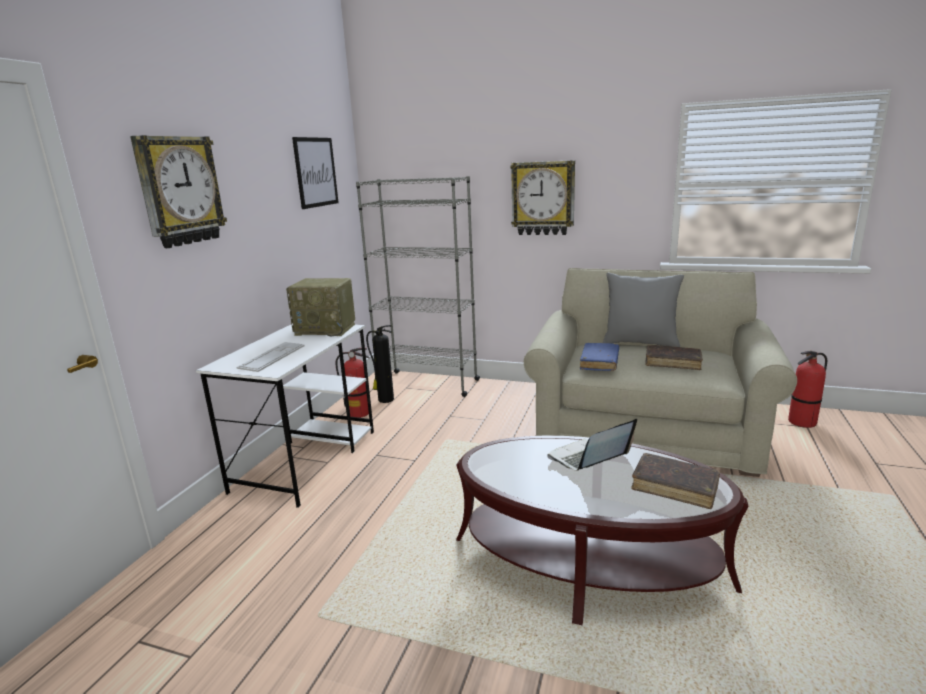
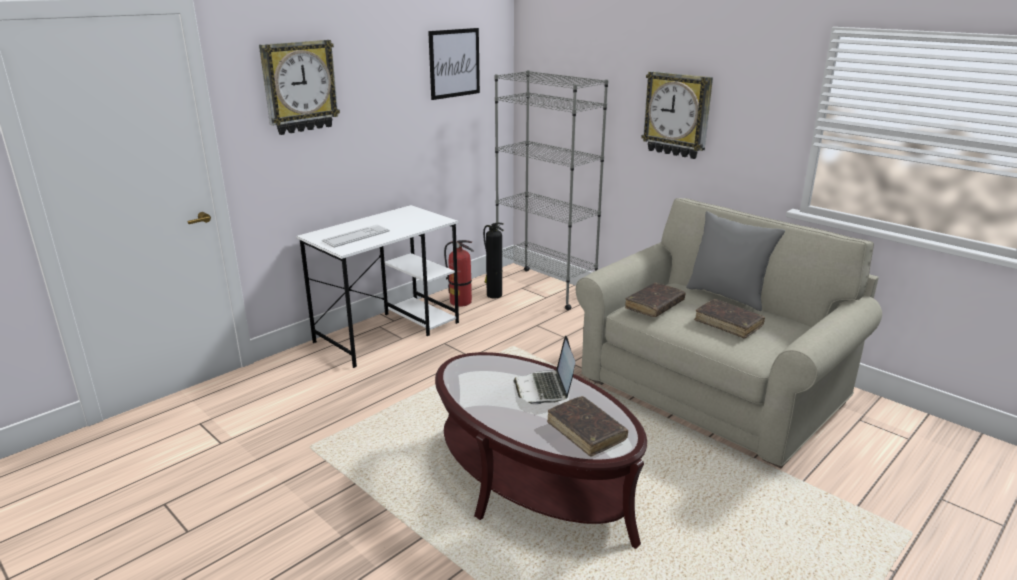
camera: 25 degrees right, 5 degrees up
(326, 329) = (423, 218): radio -> none
(588, 459) = (545, 389): laptop -> laptop turned 90 degrees counterclockwise
(599, 362) = (654, 306): blue book -> brown book
(802, 422) = (909, 433): fire extinguisher -> none

